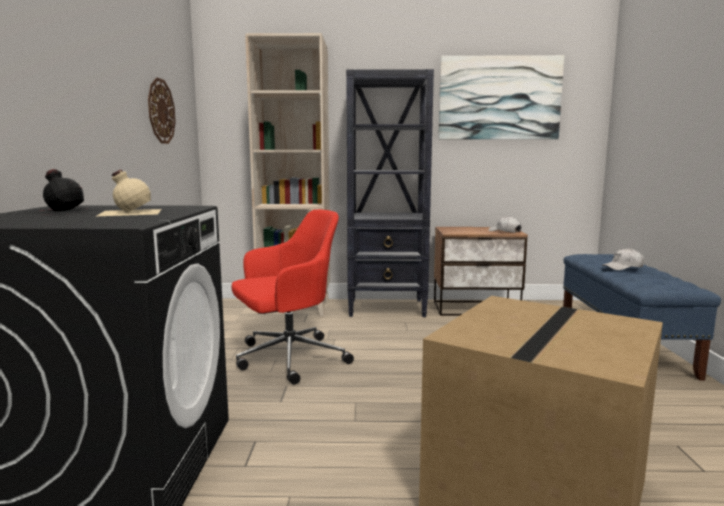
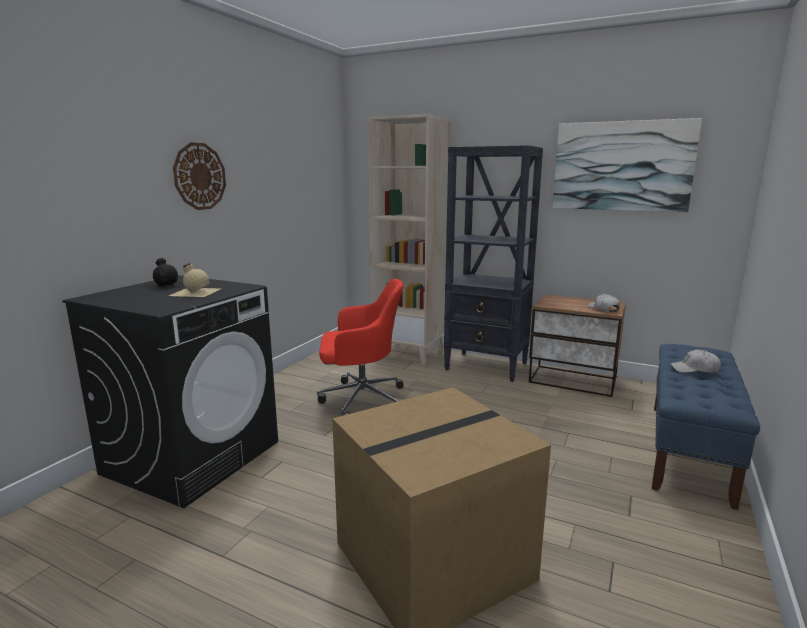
camera: 25 degrees right, 5 degrees up
(161, 111) = (299, 187): wall clock -> wall clock (199, 176)

